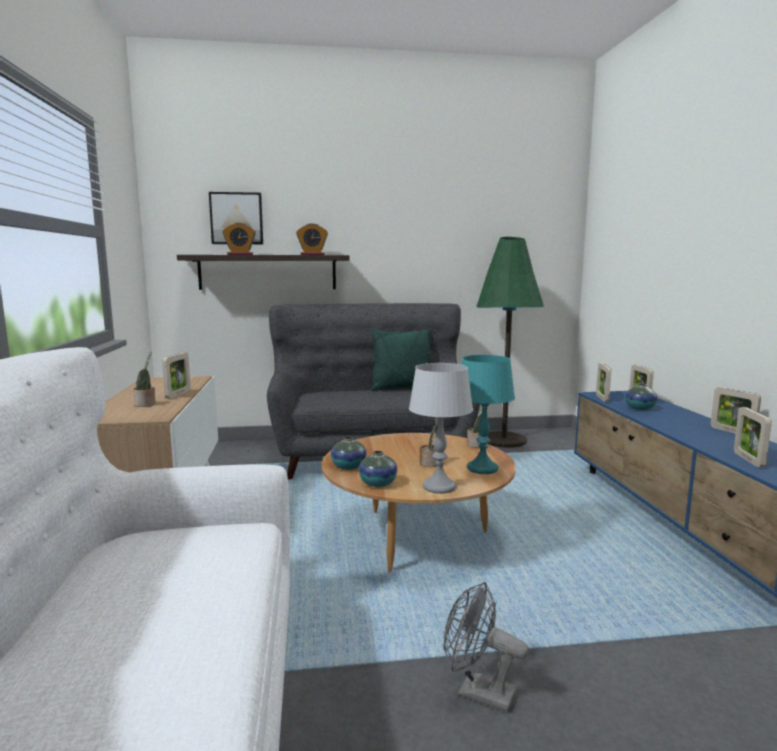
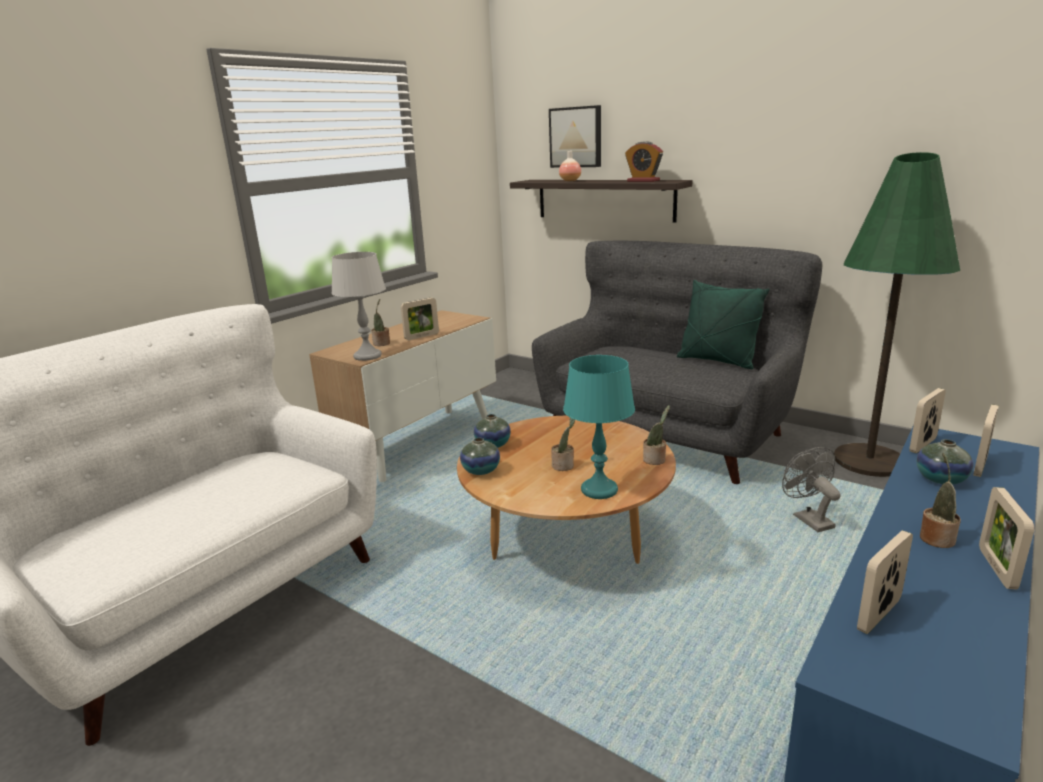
camera: 45 degrees right, 10 degrees up
(240, 254) = (570, 181): alarm clock -> vase
(438, 487) = (519, 493): grey table lamp -> grey table lamp (367, 356)
(477, 692) = (401, 687): grey fan -> grey fan (808, 519)
(692, 428) = (936, 538): none -> potted plant

